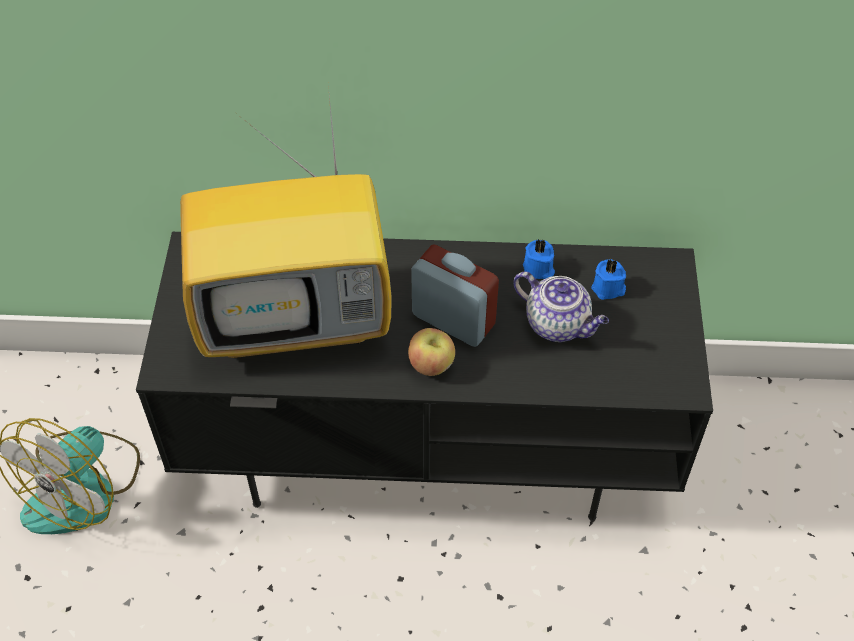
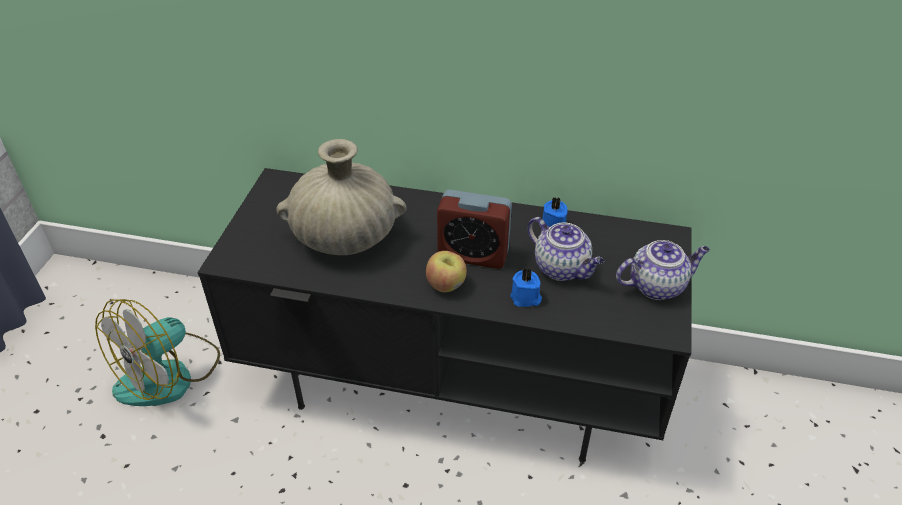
camera: 10 degrees right, 10 degrees down
(298, 316) = (345, 236): television -> beige vase
(453, 320) = (473, 254): alarm clock -> alarm clock turned 150 degrees clockwise
(608, 289) = (611, 248): blue candle -> blue candle (526, 298)
(666, 331) = (657, 285): none -> teapot

